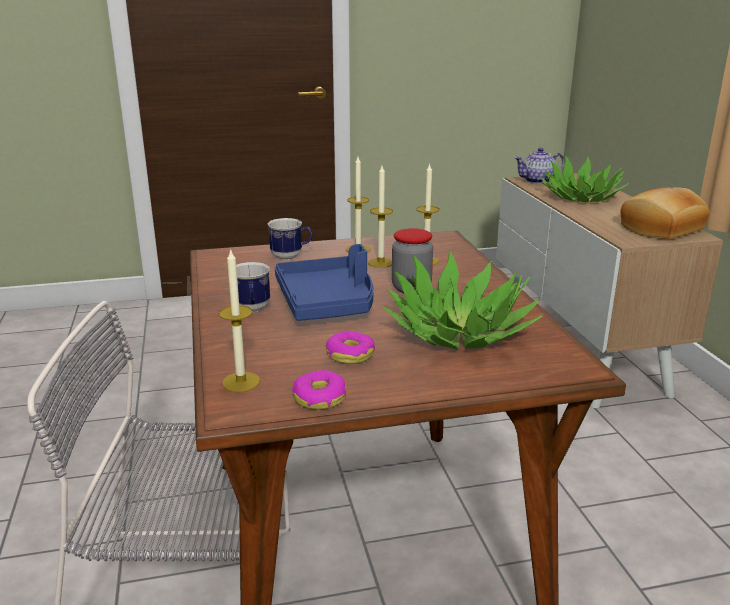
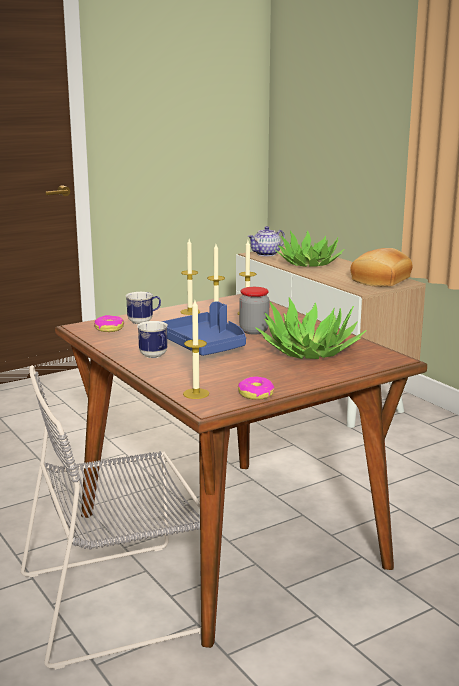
camera: 20 degrees left, 5 degrees down
(350, 355) = (251, 371): donut -> donut (109, 328)

